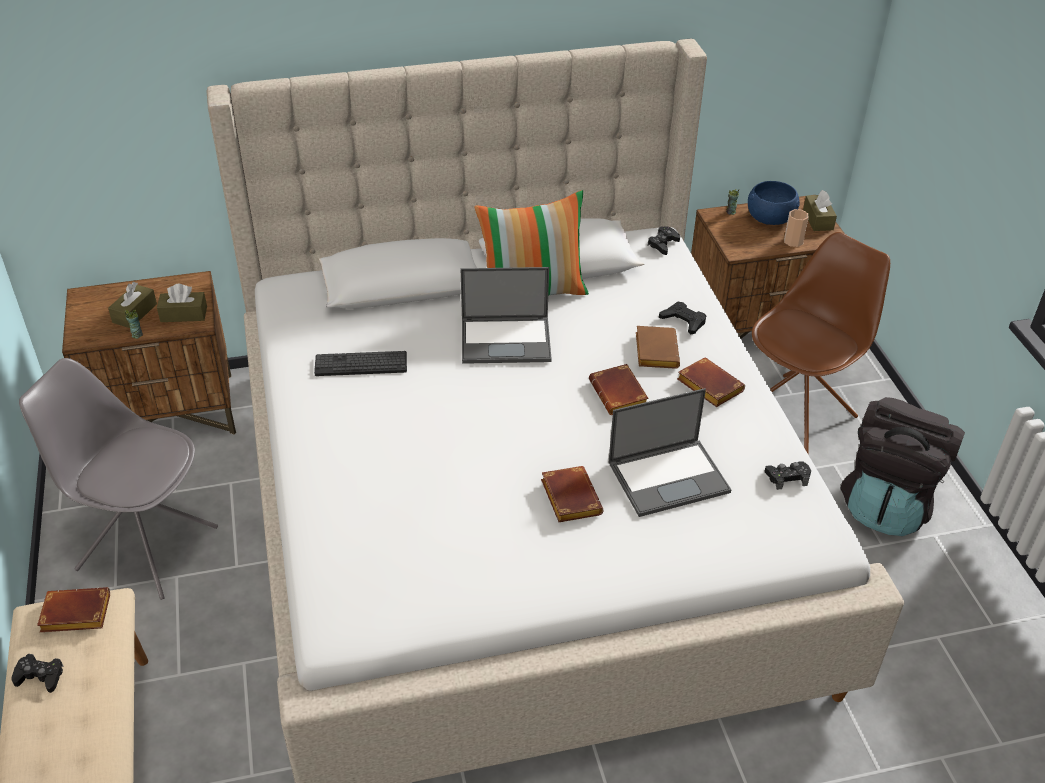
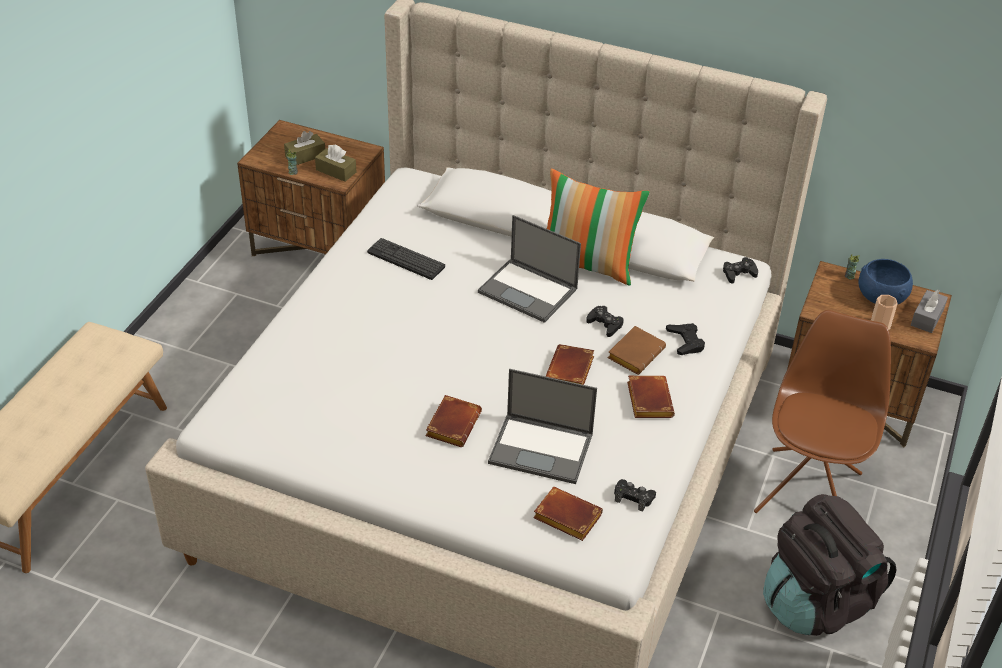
camera: 35 degrees right, 0 degrees up
(40, 676) = (62, 369): black game controller -> black game controller (605, 324)
(74, 615) = (111, 343): brown book -> brown book (565, 518)
(145, 547) = (227, 334): grey chair -> none
(796, 416) = (809, 491): brown chair -> brown chair turned 60 degrees counterclockwise
(818, 219) = (927, 318): brown tissue box -> grey tissue box

